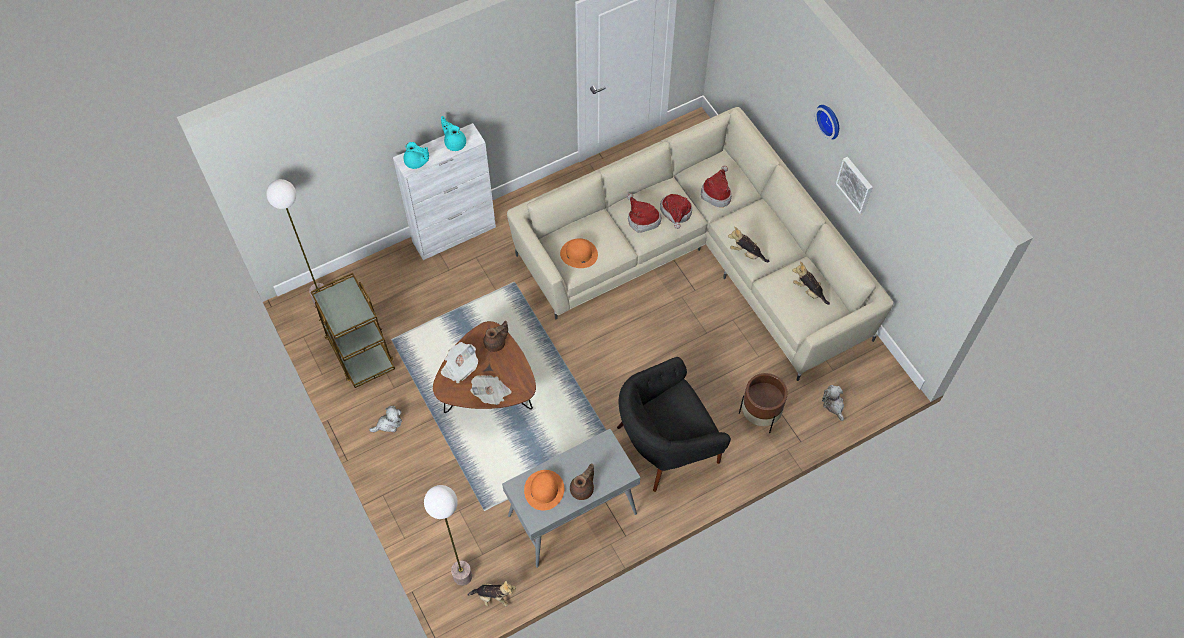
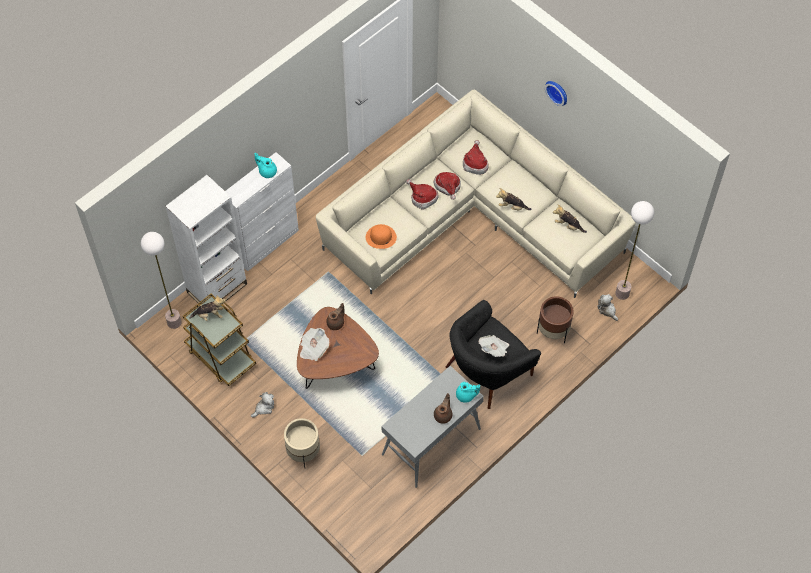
camera: 15 degrees left, 0 degrees up
(382, 272) = (217, 288): none -> white bookcase
(416, 162) = (242, 194): turquoise teapot -> turquoise teapot (466, 395)
(417, 489) = (303, 452): none -> beige planter
(462, 576) = (360, 508): floor lamp -> floor lamp (622, 293)
(491, 394) = (345, 363): newspaper -> newspaper (494, 349)
(493, 597) = (390, 517): plush toy -> plush toy (209, 315)
(544, 489) = (414, 422): orange hat -> none
(855, 184) = (588, 136): picture -> none

